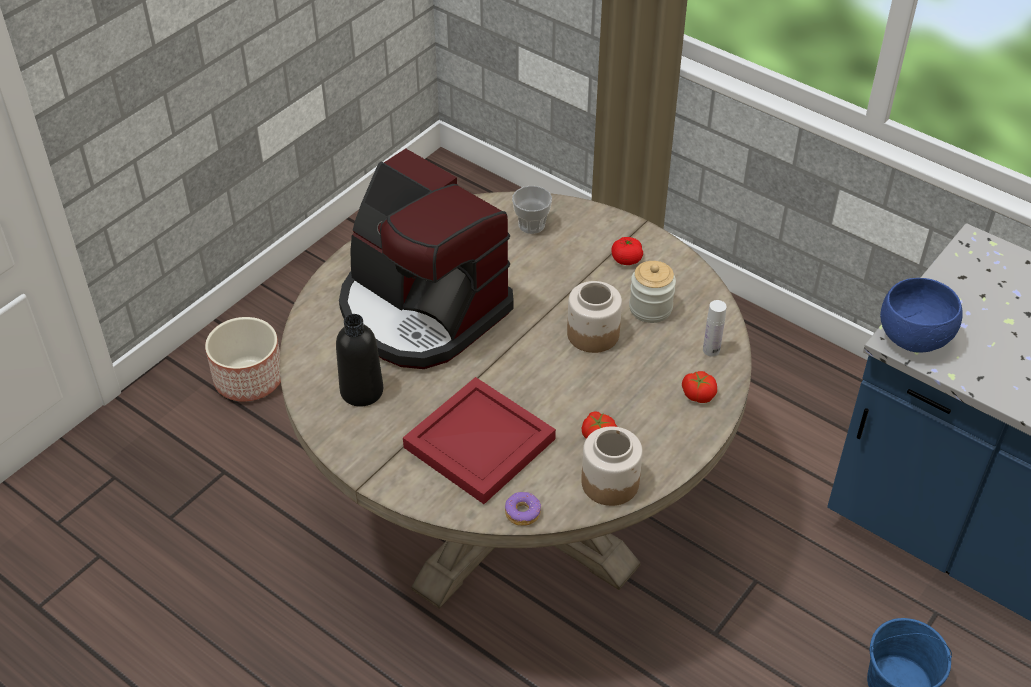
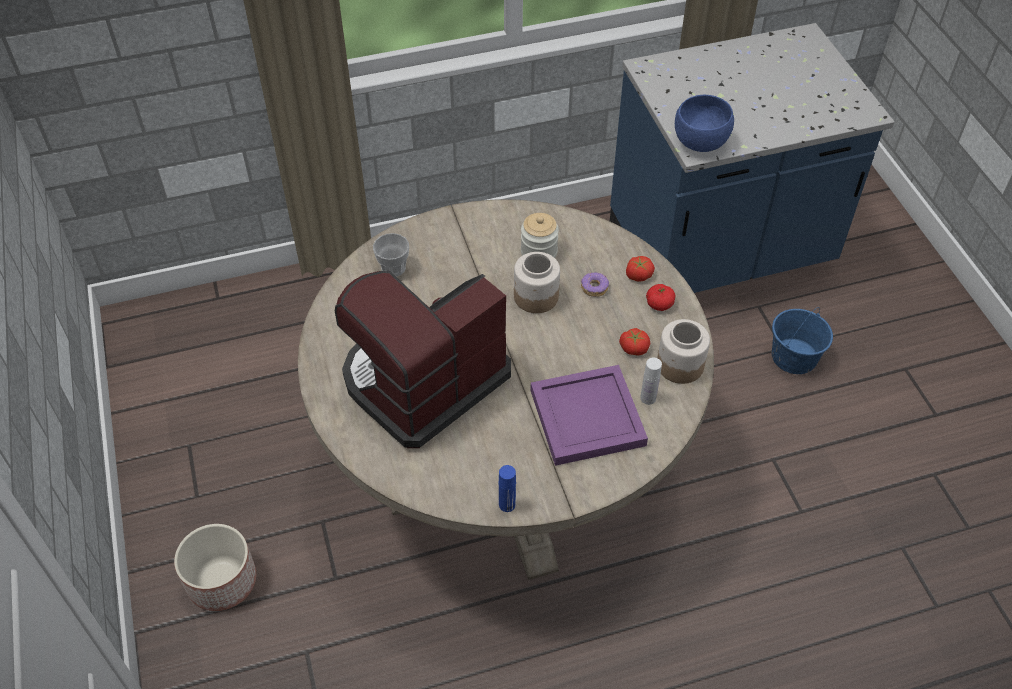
camera: 55 degrees left, 5 degrees up
(333, 436) = (507, 504): none -> blue bottle
(361, 391) = (475, 462): black bottle -> none
(421, 310) = (422, 381): coffee machine -> coffee machine turned 150 degrees clockwise
(479, 445) = (589, 418): red tray -> purple tray
(522, 512) = (670, 427): donut -> donut (594, 288)
(626, 259) = (480, 237): tomato -> tomato (659, 304)
(711, 350) = (604, 245): white bottle -> white bottle (648, 398)

